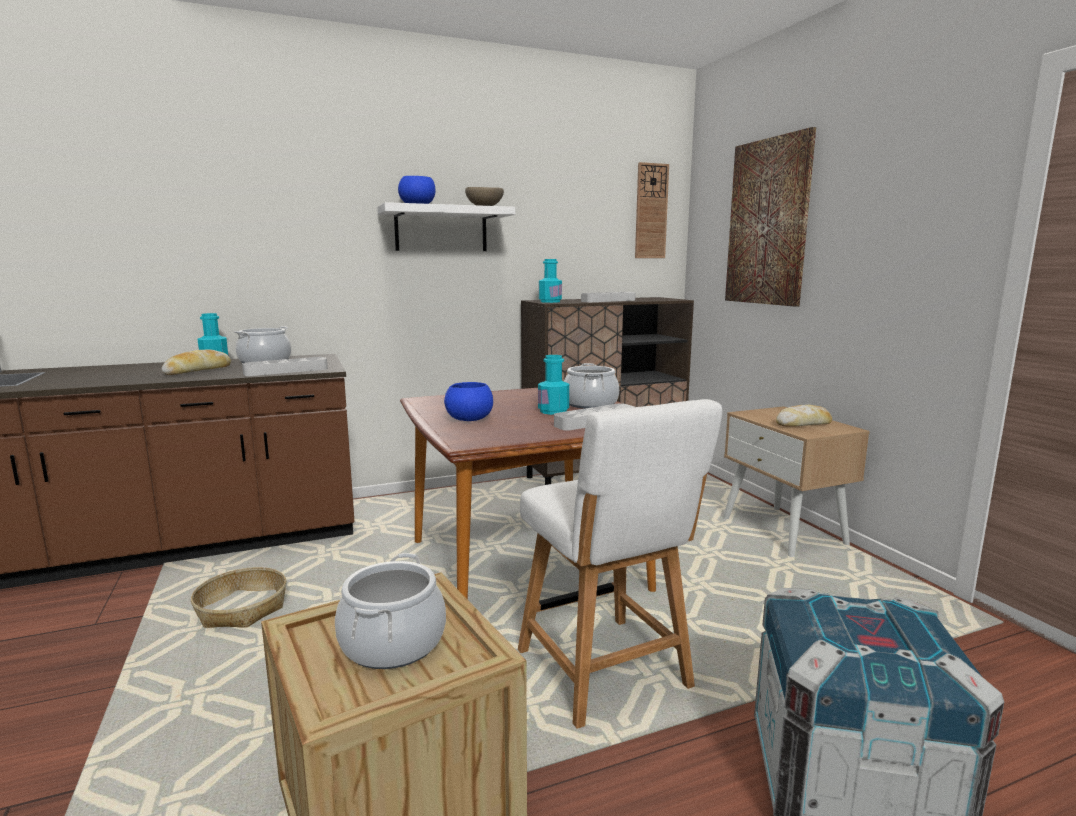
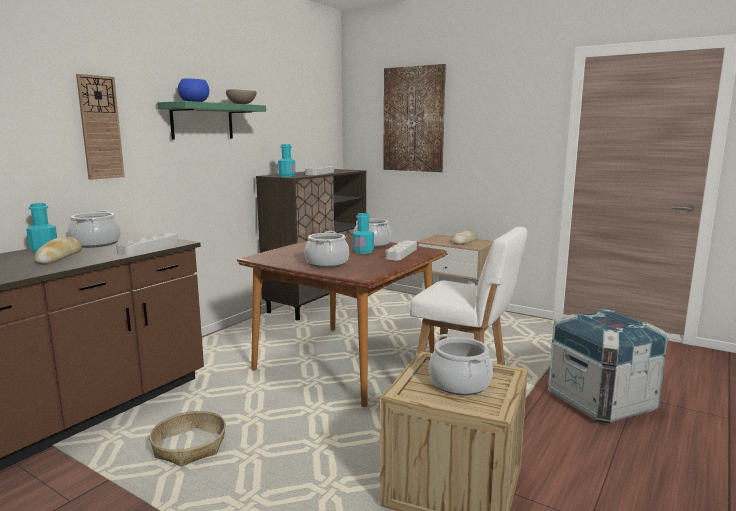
camera: 35 degrees left, 0 degrees up
(441, 229) = (202, 121): white shelf -> green shelf
(469, 419) = (326, 263): blue bowl -> cooking pot
(651, 211) = (324, 108): wall clock -> wall clock (100, 127)

